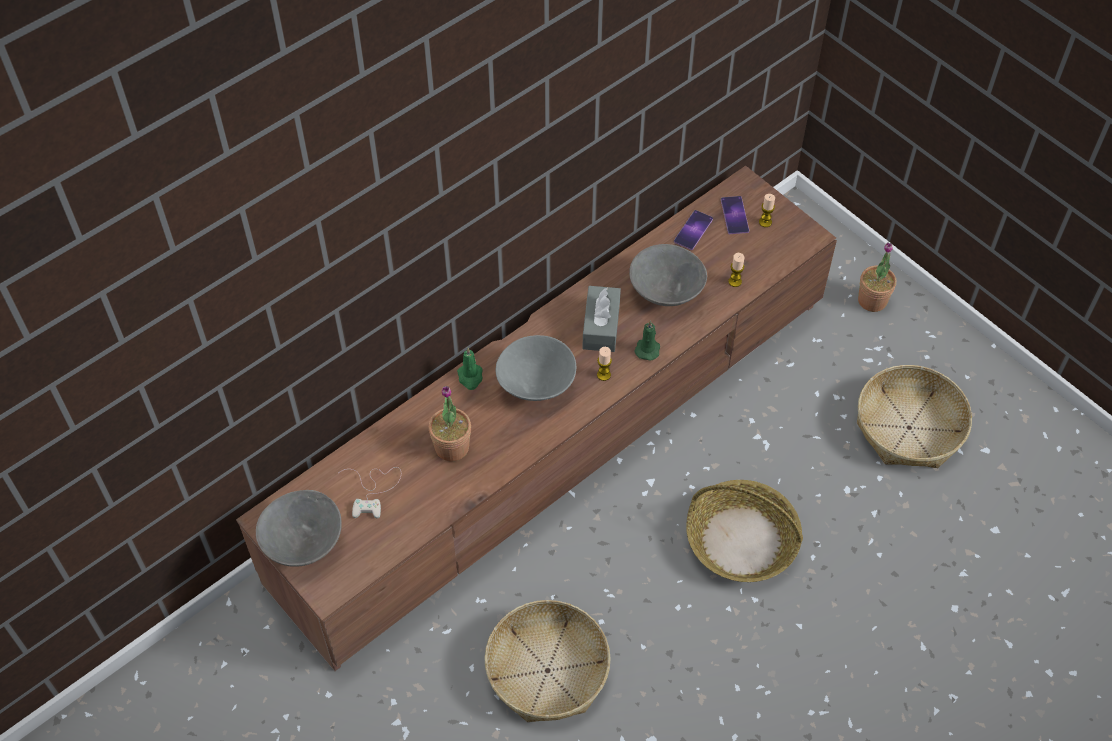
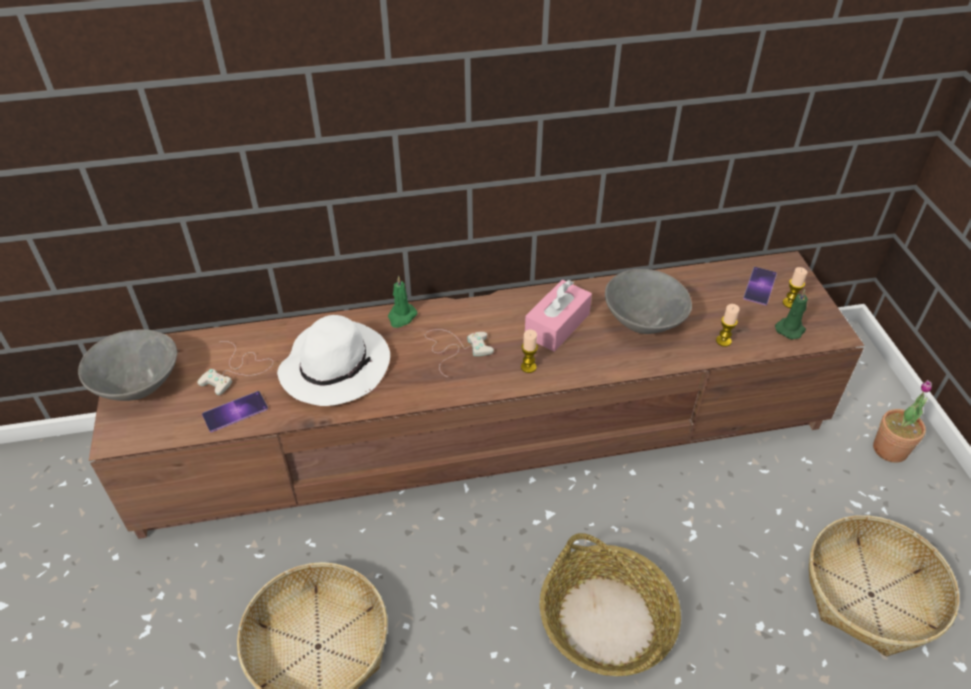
camera: 30 degrees right, 10 degrees down
(452, 447) = (336, 366): potted plant -> white hat
(535, 385) = (455, 348): grey bowl -> white game controller
(601, 326) = (557, 325): grey tissue box -> pink tissue box
(647, 348) = (590, 363): green candle -> green candle (790, 329)
(693, 230) = (708, 283): phone -> phone (235, 411)

